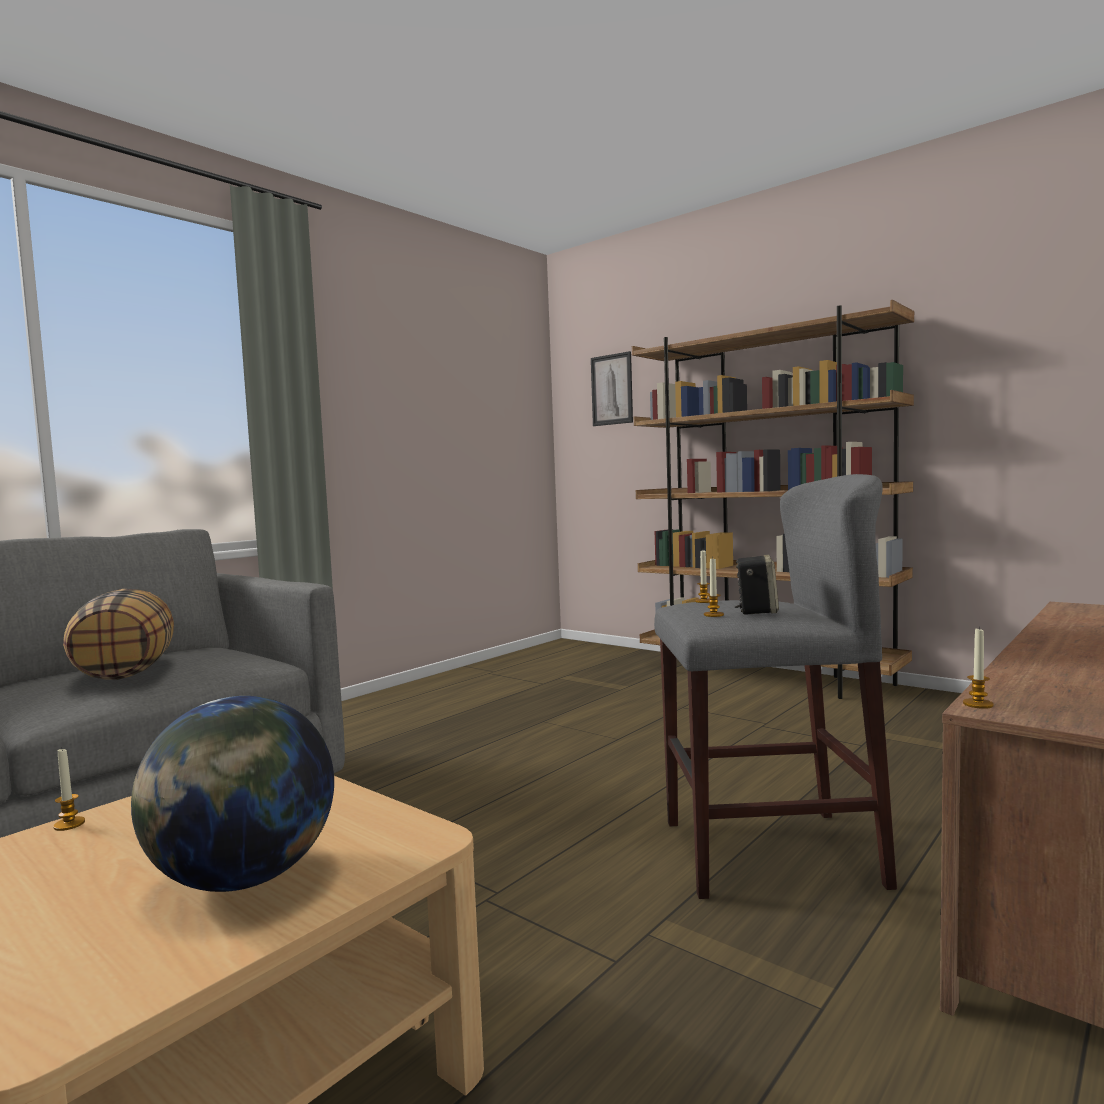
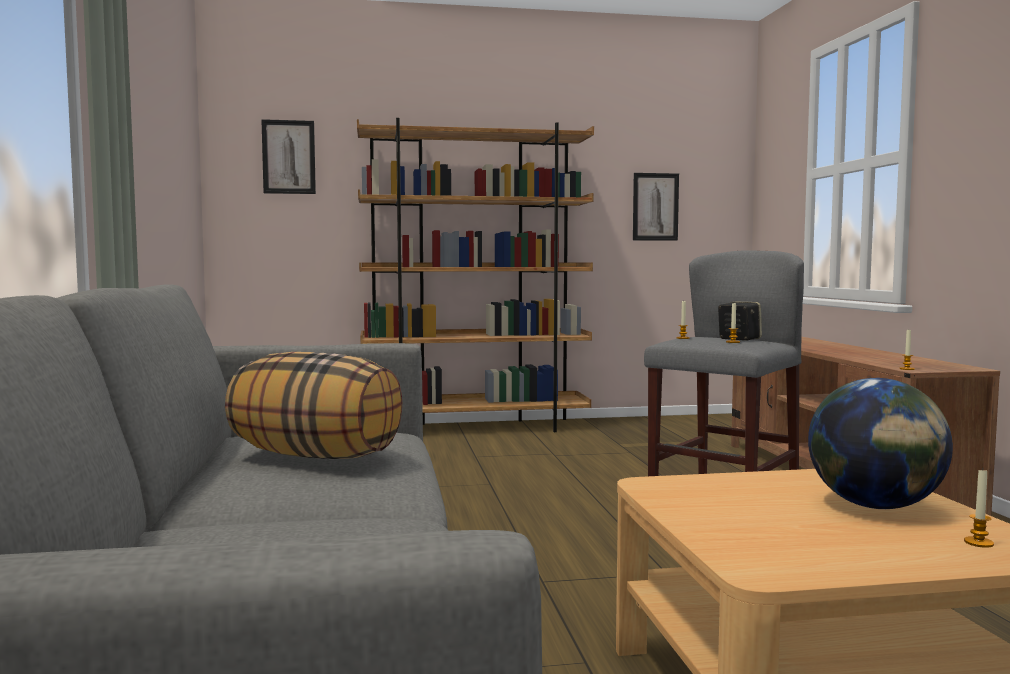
camera: 50 degrees left, 0 degrees up
(69, 824) = (699, 533): candle -> candle (978, 543)
(1046, 394) = (655, 207): none -> picture

